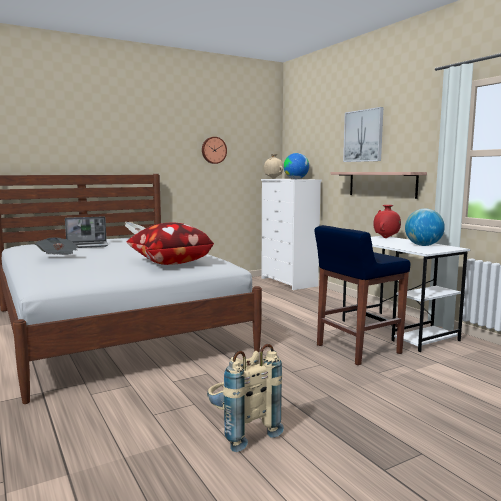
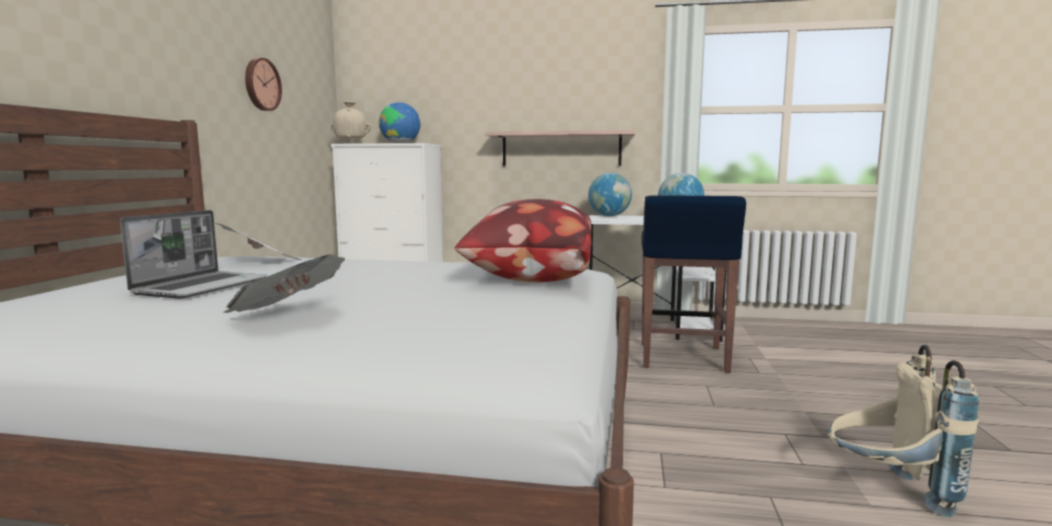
camera: 50 degrees left, 0 degrees up
(363, 136) = (524, 82): picture -> none
(386, 238) = (609, 216): red vase -> globe

